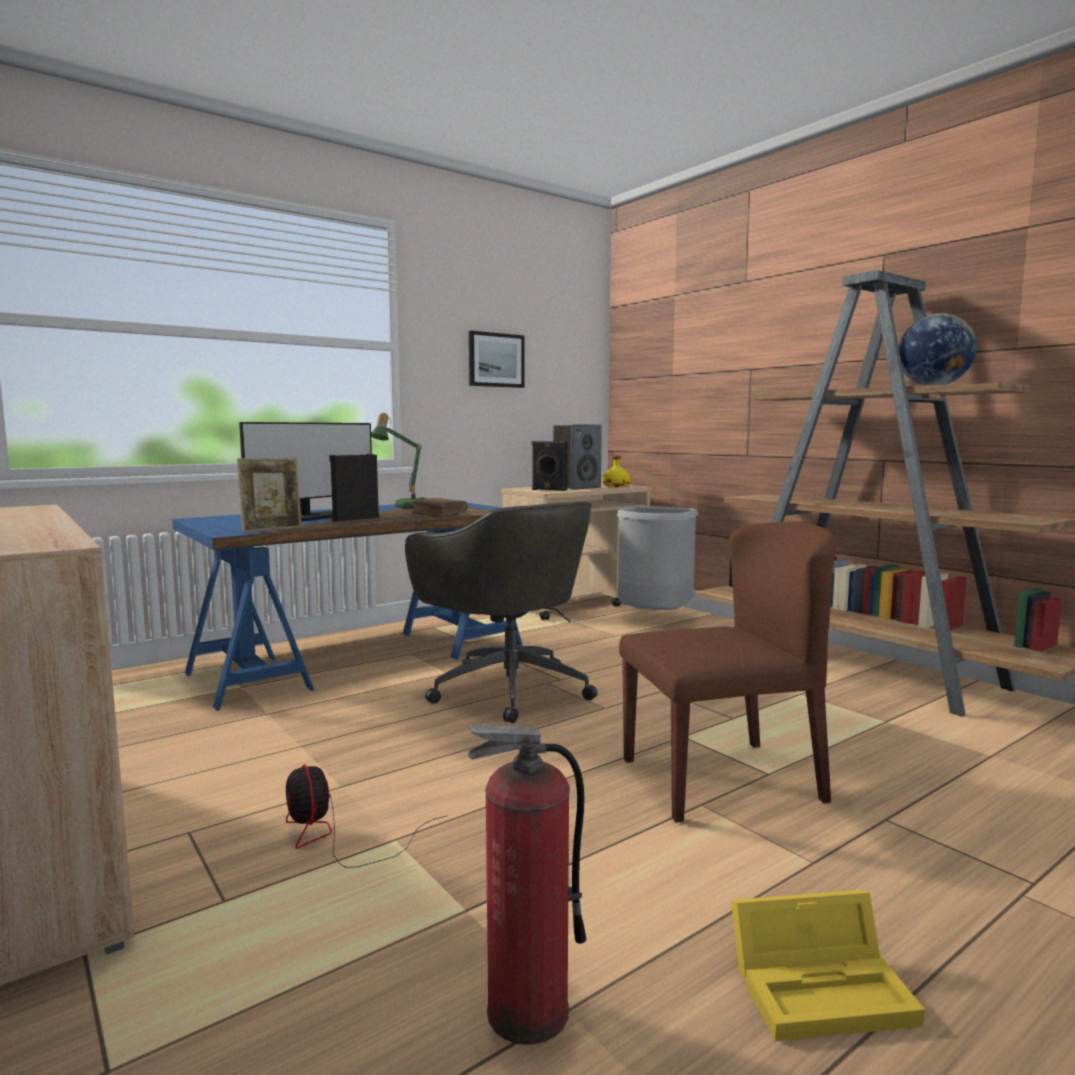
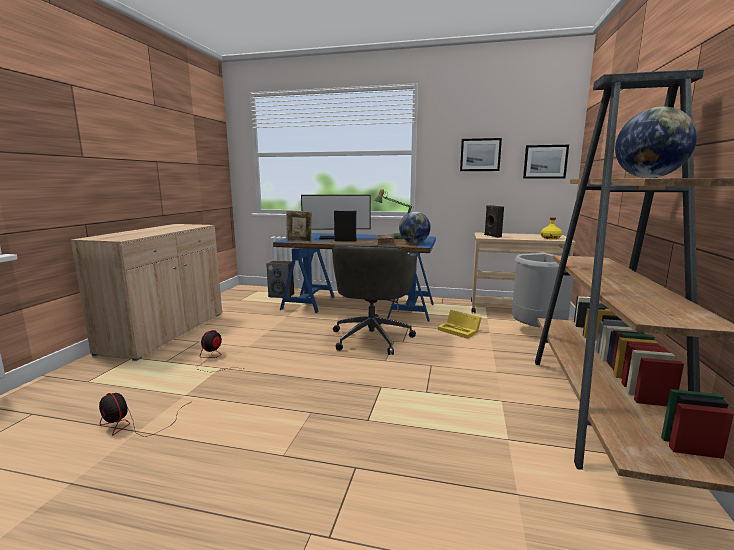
camera: 50 degrees right, 5 degrees up
(478, 509) = (414, 243): none -> globe
(527, 1012) = (133, 425): fire extinguisher -> fan
(574, 377) = (545, 162): none -> picture
(577, 487) = (518, 236): speaker -> speaker (281, 295)
(722, 779) = (345, 409): brown chair -> none
(823, 986) = (179, 481): yellow storage box -> yellow storage box (460, 331)

